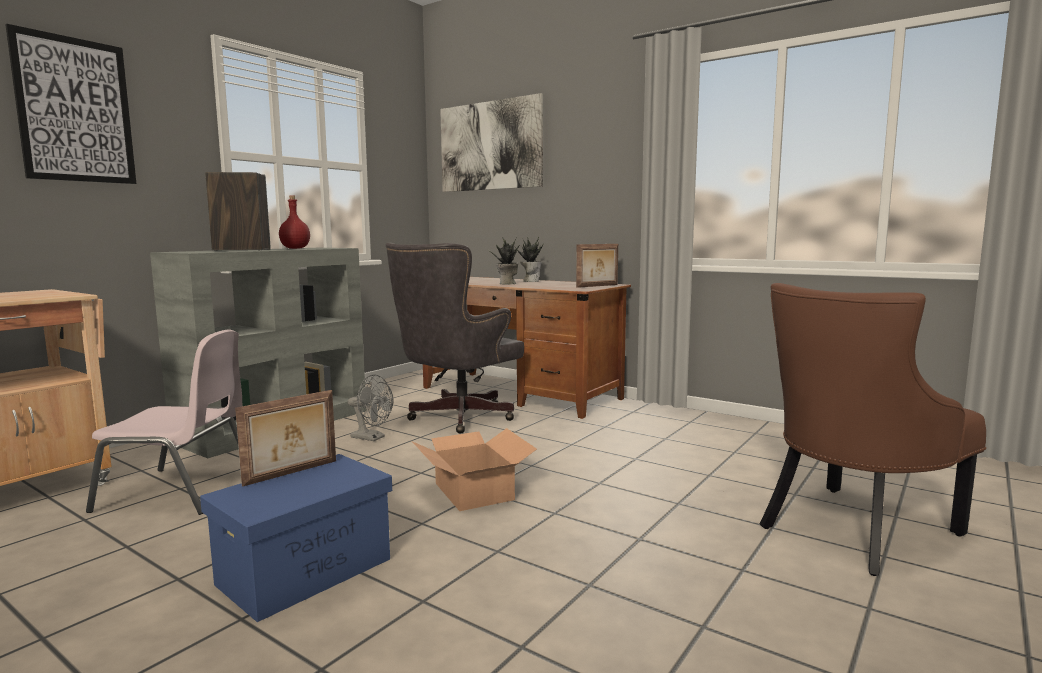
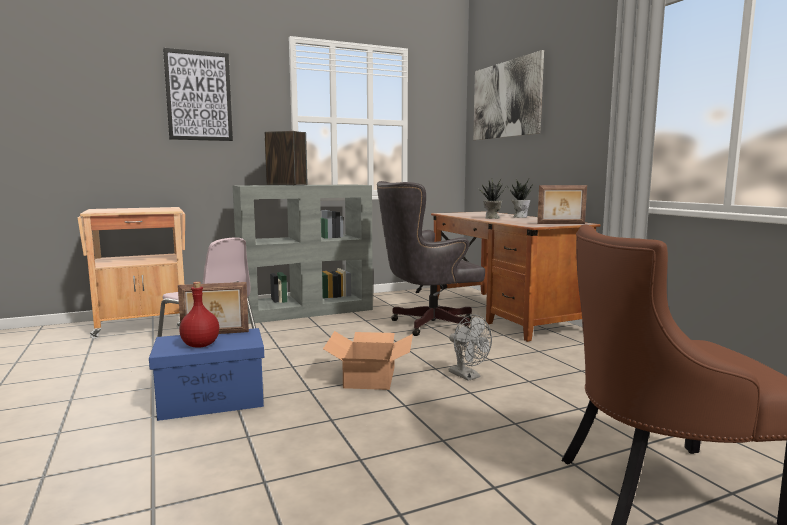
camera: 30 degrees right, 0 degrees up
(295, 248) = (329, 184): red bottle -> red bottle (201, 345)
(372, 438) = (352, 328): grey fan -> grey fan (468, 376)

